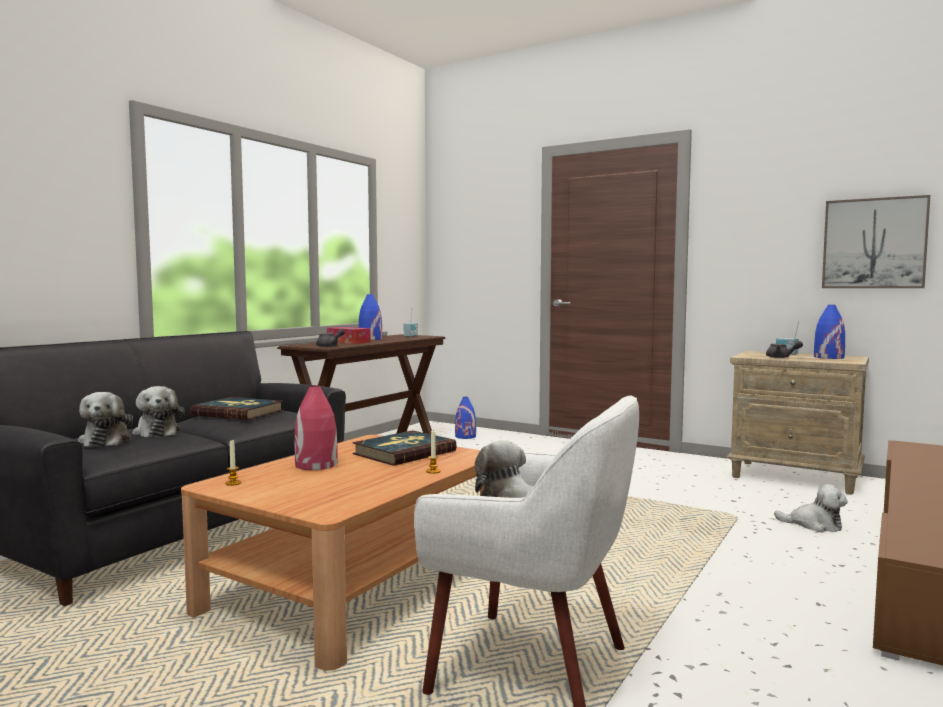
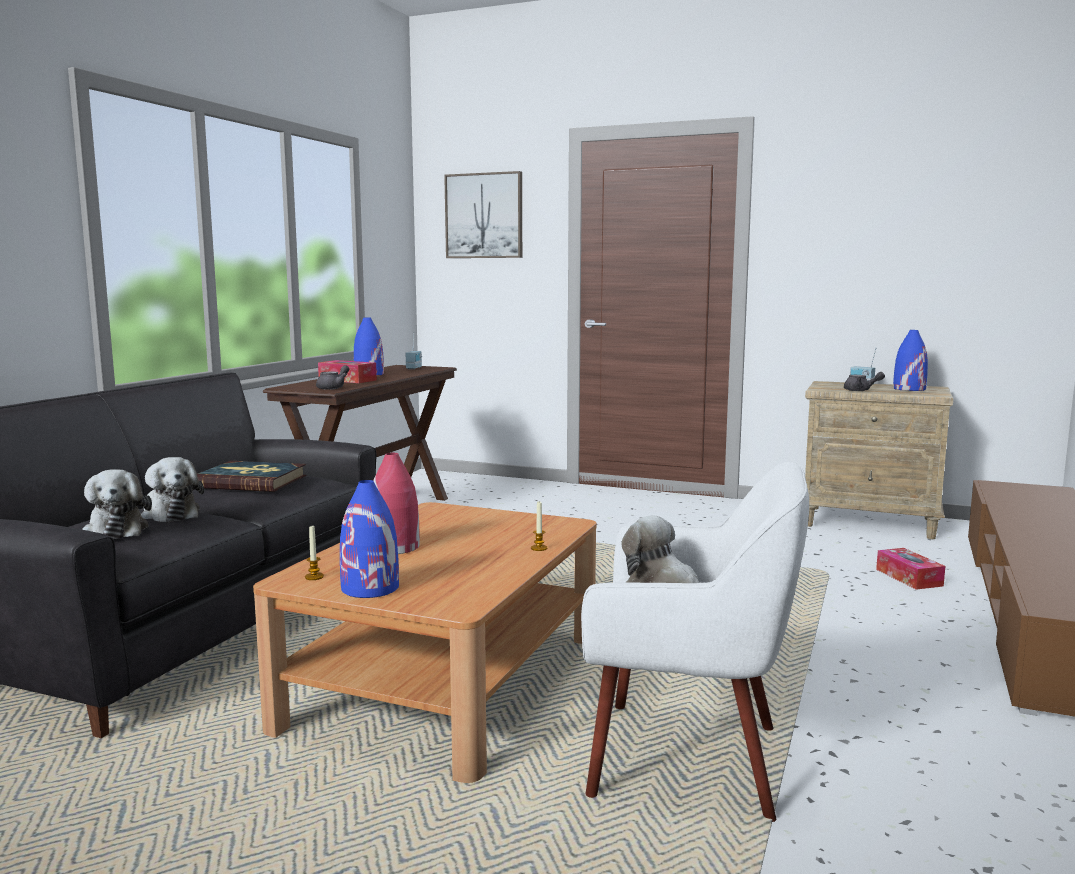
camera: 10 degrees left, 5 degrees up
(404, 452) = (485, 525): book -> none
(465, 436) = (480, 488): blue vase -> blue vase (370, 588)
(814, 525) = (909, 577): plush toy -> tissue box
(874, 243) = (957, 260): picture -> picture (484, 216)

